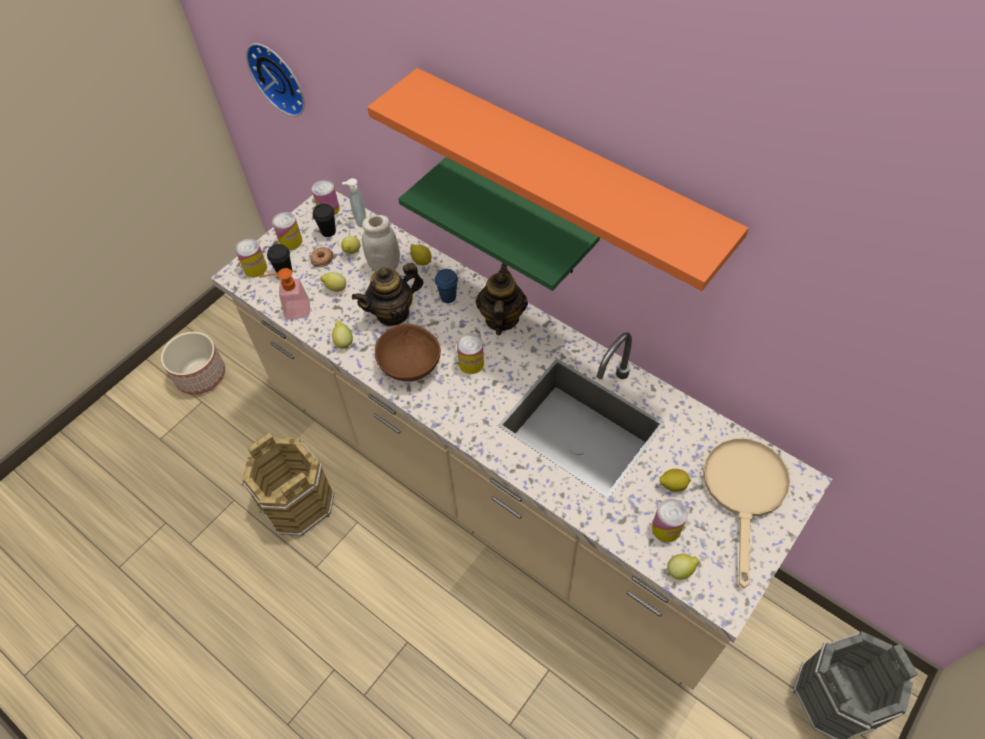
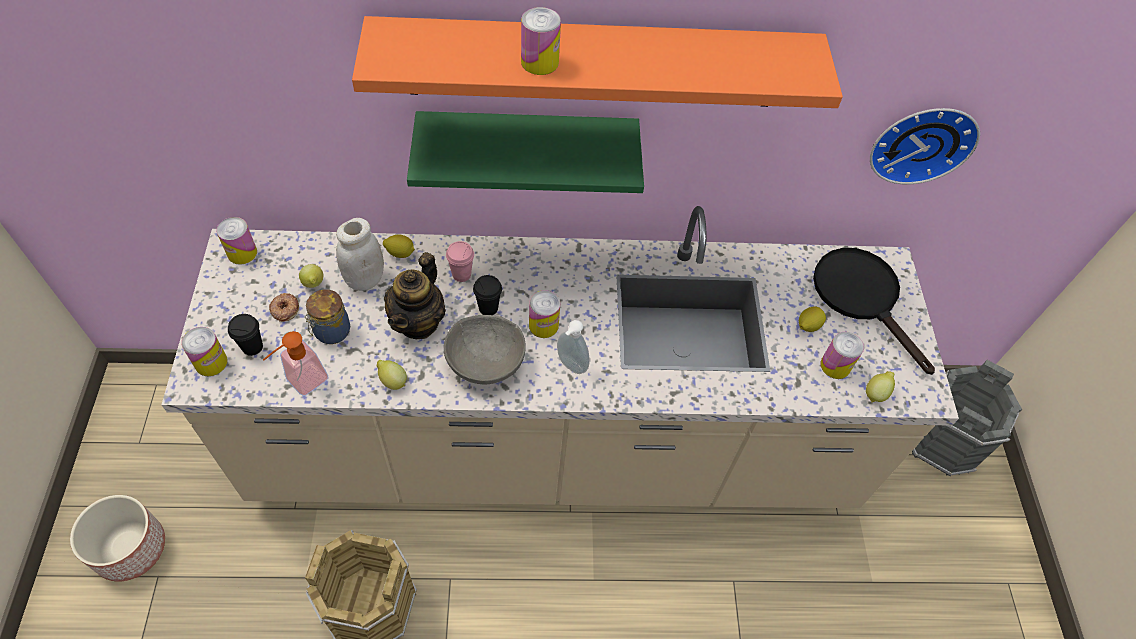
camera: 45 degrees left, 0 degrees up
(280, 77) = (113, 114): wall clock -> wall clock (921, 141)
(291, 241) = (228, 310): can -> can (539, 62)
(328, 231) = (265, 277): black cup -> black cup (488, 308)
(335, 288) = (331, 332): lemon -> jar
(359, 220) = (291, 247): soap dispenser -> soap dispenser (570, 366)
(409, 365) = (484, 363): brown bowl -> grey bowl
(448, 297) = (461, 274): blue cup -> pink cup
(501, 318) = (533, 266): teapot -> none
(744, 492) = (862, 297): beige frying pan -> black frying pan

